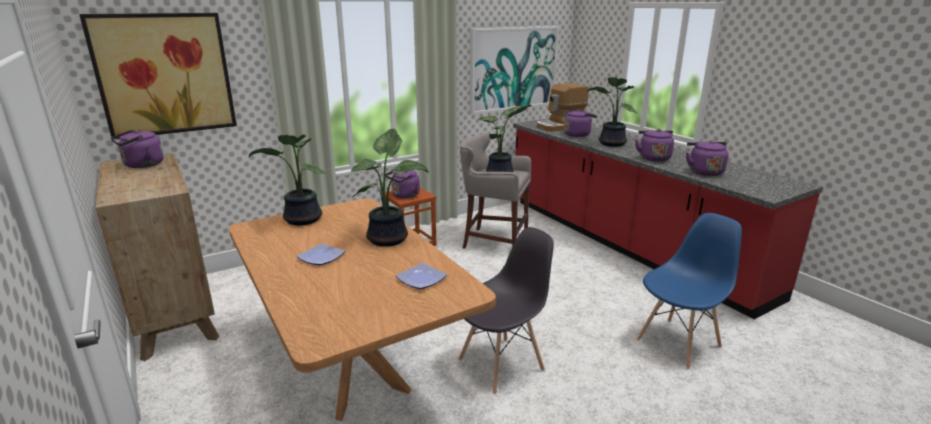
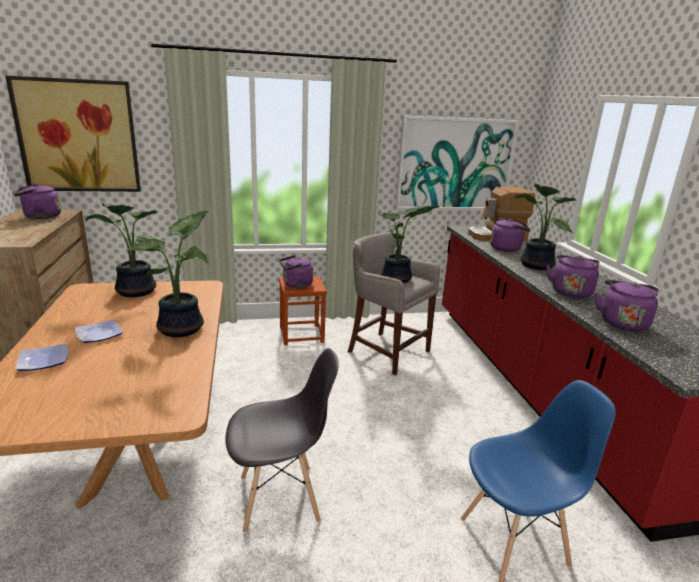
camera: 20 degrees right, 0 degrees up
(421, 278) = (155, 382): plate -> plate (44, 360)

